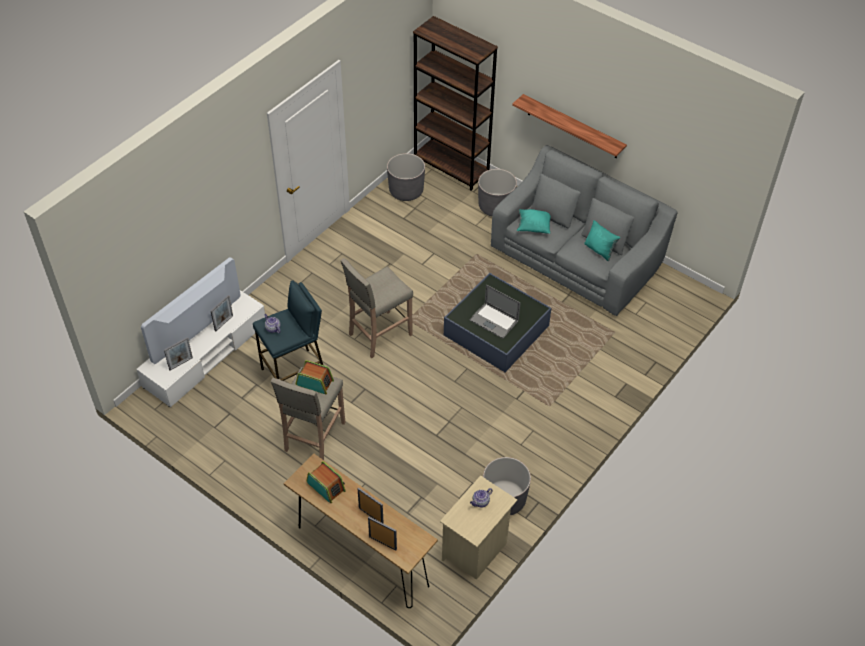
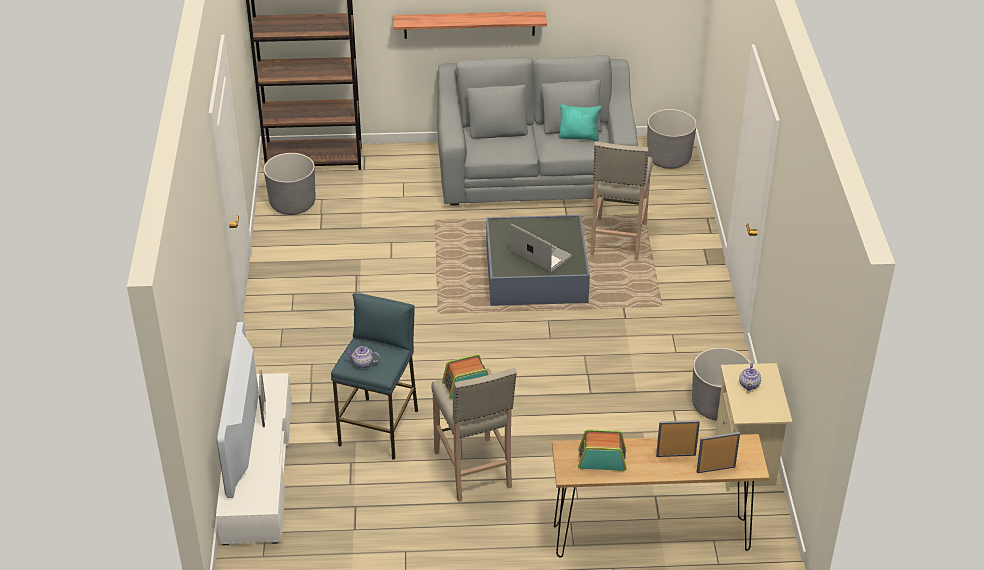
camera: 40 degrees left, 10 degrees down
(181, 363) = (263, 479): picture frame -> none
(379, 335) = (425, 343): beige stool -> beige stool (617, 240)
(494, 320) = (541, 254): laptop -> laptop turned 135 degrees counterclockwise
(495, 207) = (403, 171): grey planter -> grey planter (668, 158)
(533, 227) = (492, 150): turquoise pillow -> none

